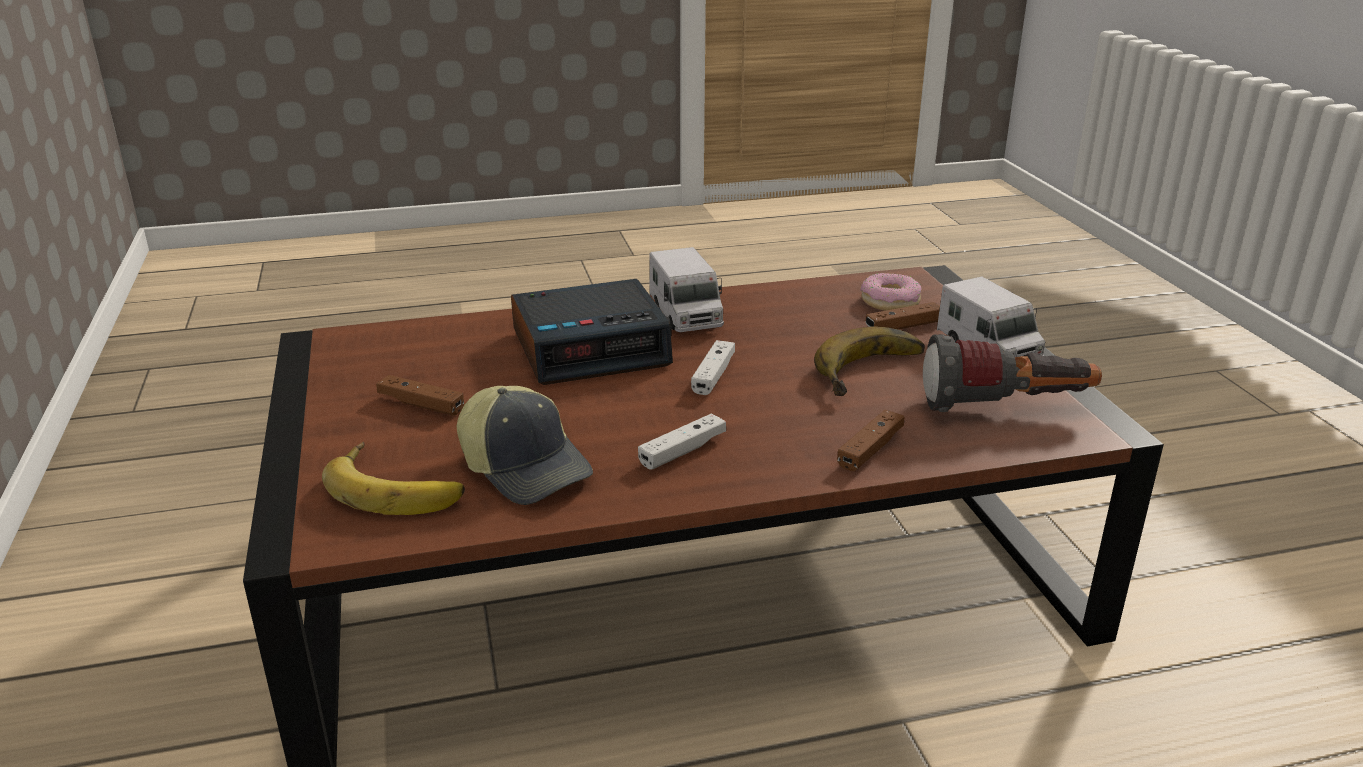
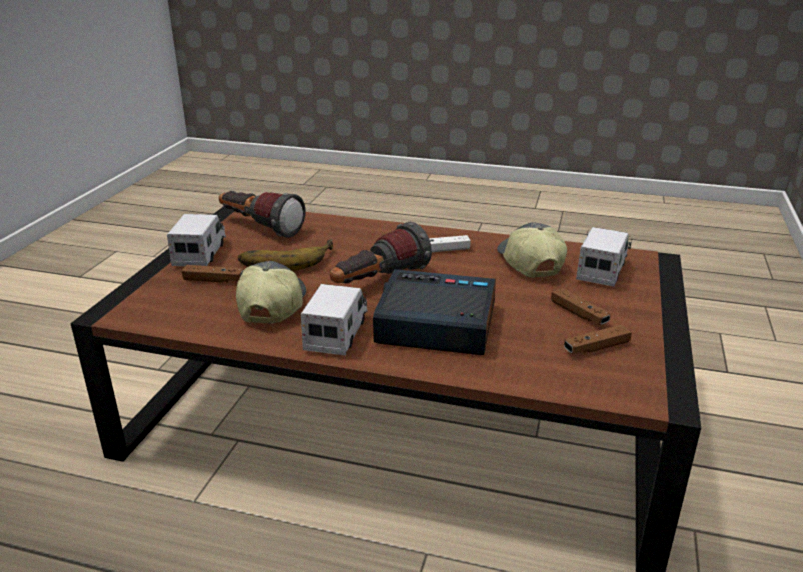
camera: 150 degrees left, 0 degrees up
(398, 486) = (602, 271): banana -> toy truck
(713, 375) = (378, 282): white game controller -> flashlight
(794, 321) = (271, 305): none -> cap
(870, 449) = (352, 229): brown game controller -> brown game controller (596, 347)
(890, 301) = (182, 300): donut -> none

